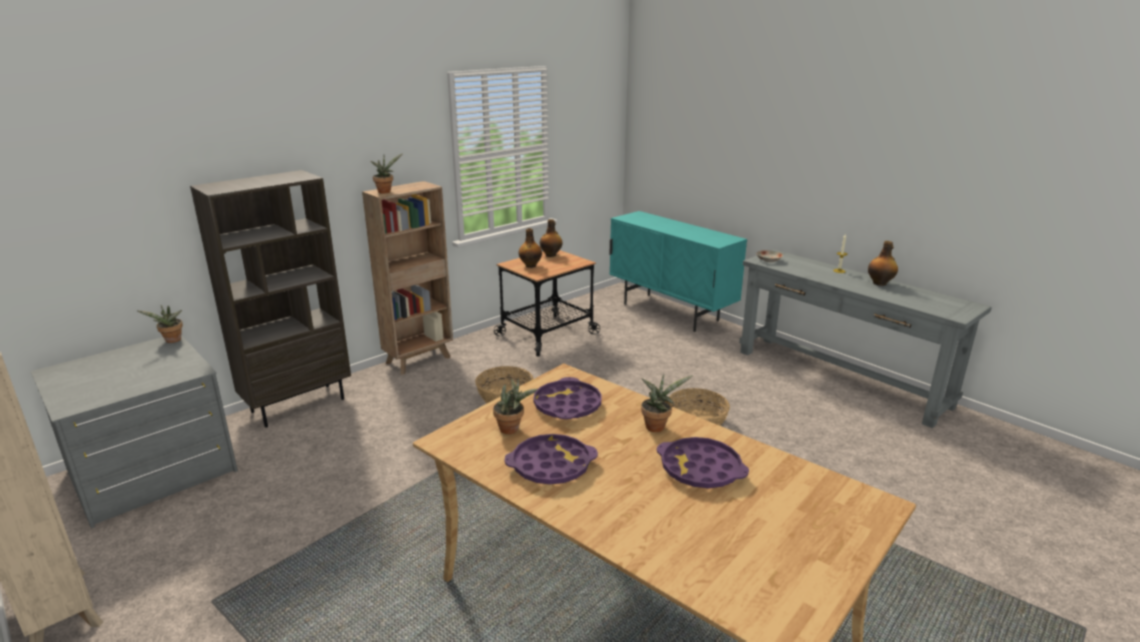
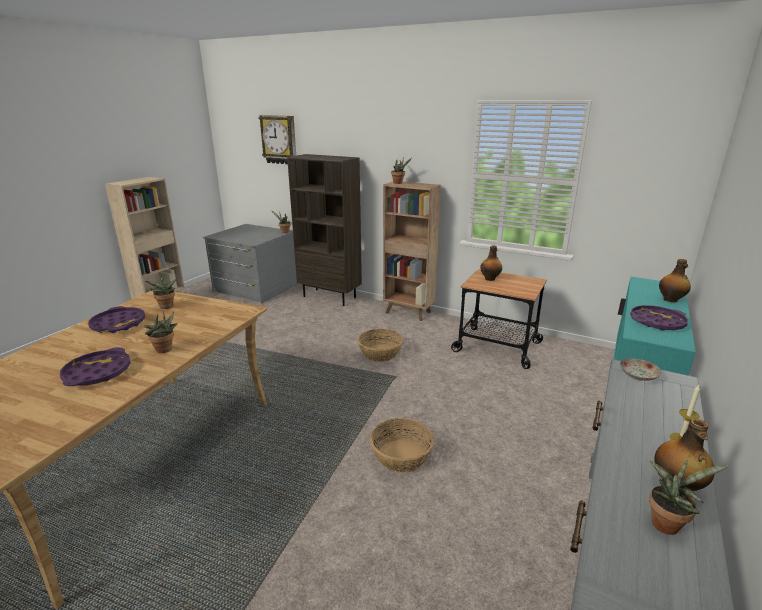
camera: 70 degrees right, 0 degrees up
(111, 171) = (279, 140): none -> wall clock
(551, 255) = (526, 281): bottle -> bottle (671, 300)
(567, 405) = (198, 317): purple tray -> purple tray (656, 322)
(907, 292) = (667, 523): none -> potted plant

